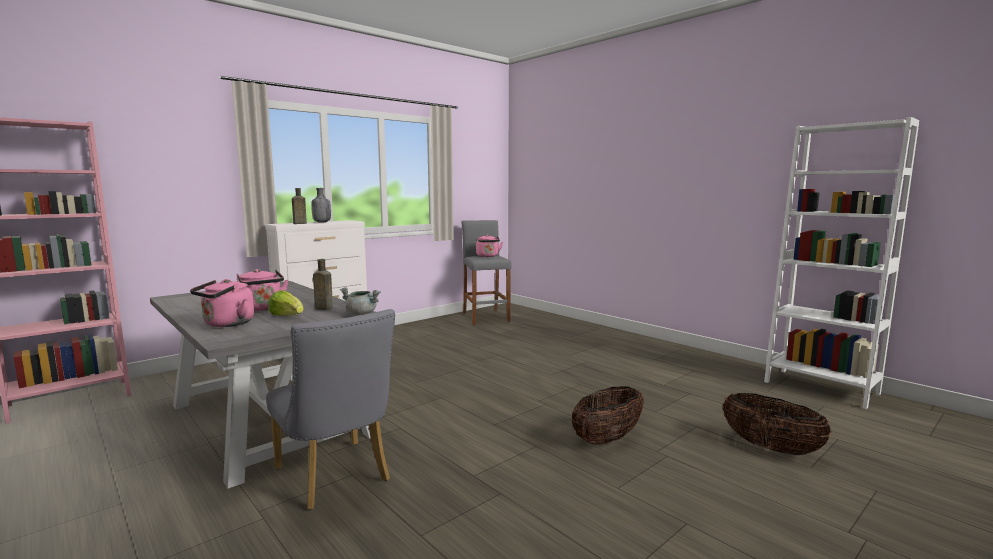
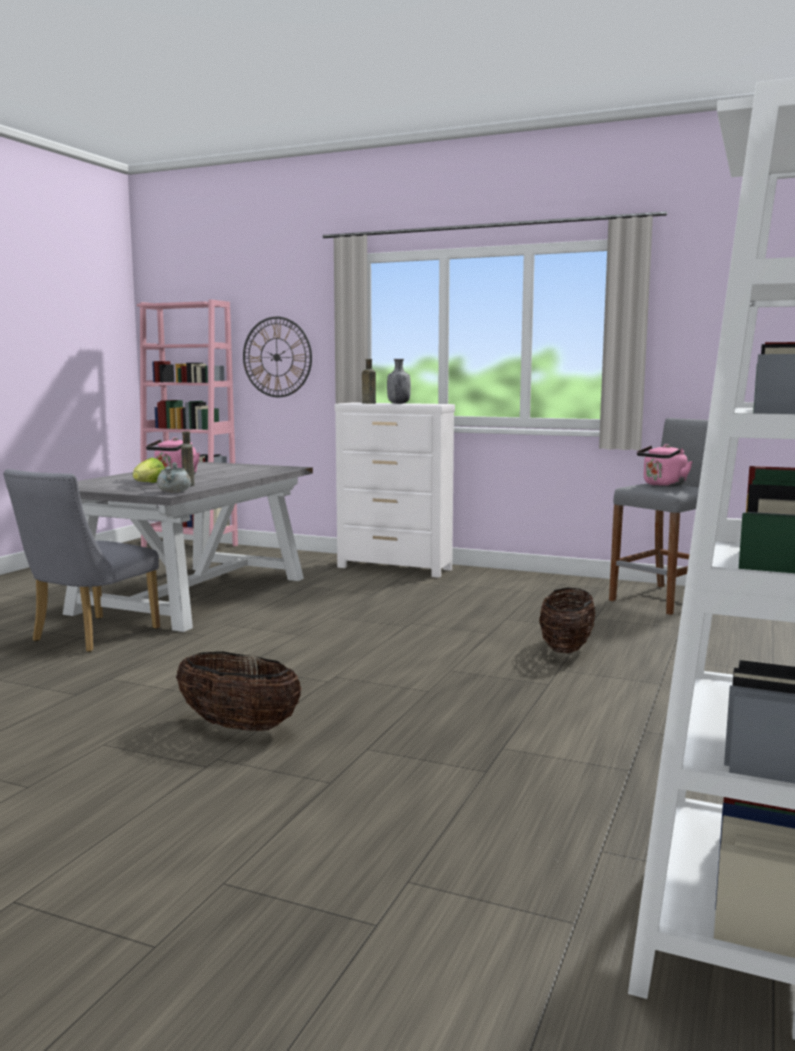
camera: 65 degrees right, 0 degrees up
(160, 185) = (277, 357): none -> wall clock
(226, 324) = (113, 480): pink kettle -> none
(770, 448) = (281, 847): basket -> basket (566, 648)

